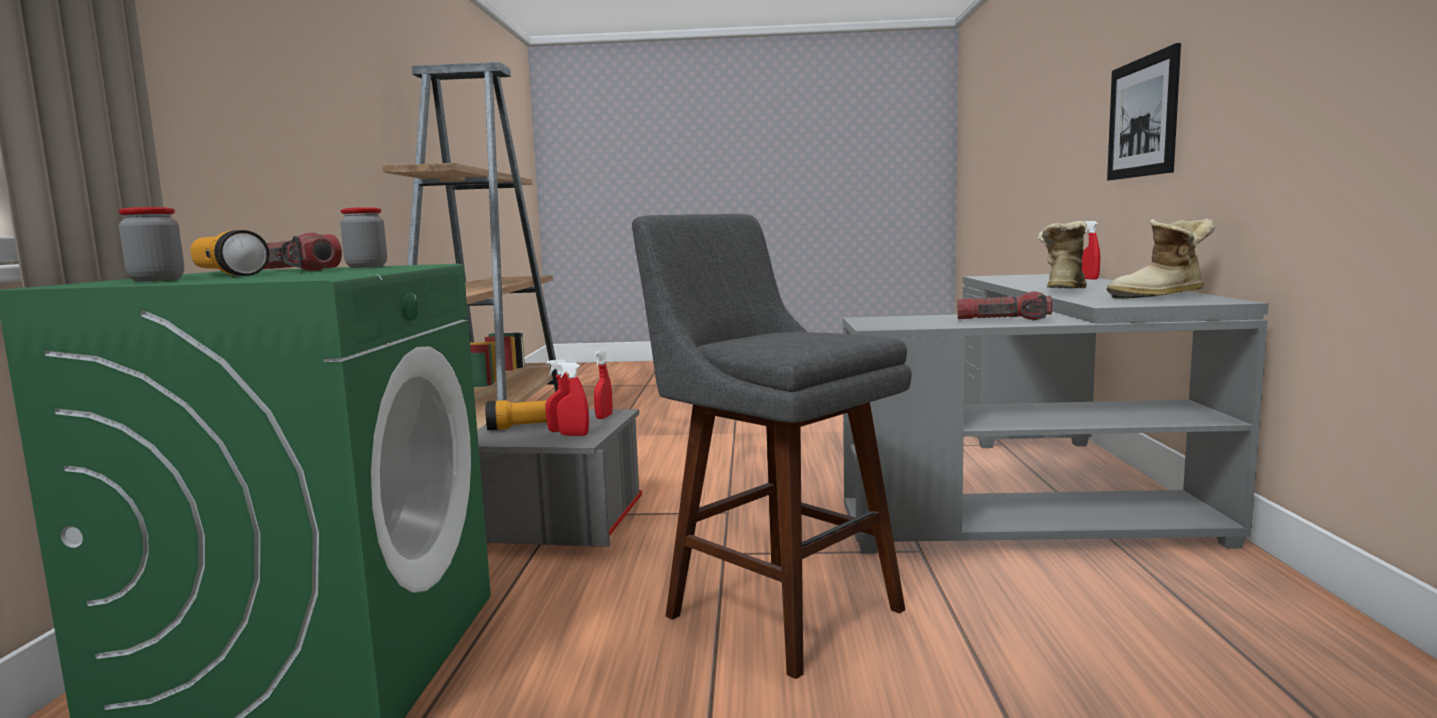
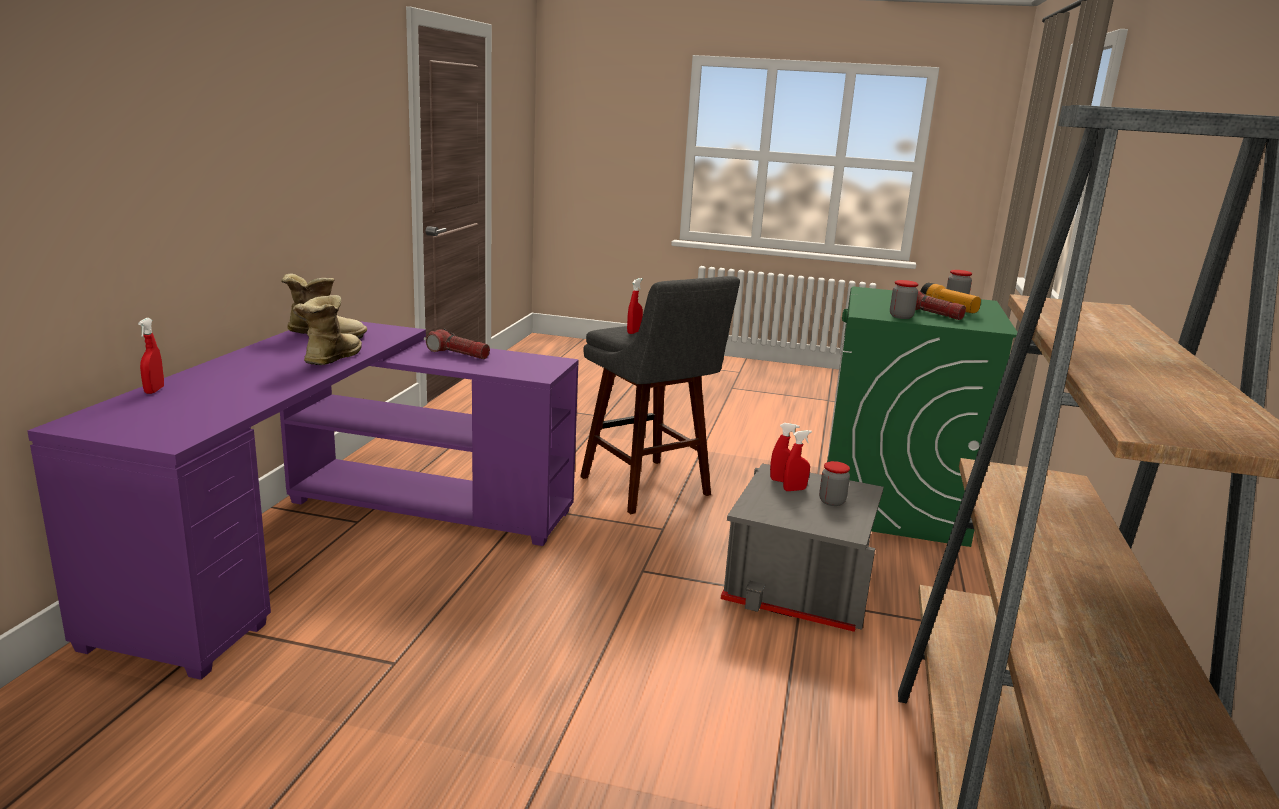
camera: 170 degrees left, 10 degrees up
(525, 427) = (832, 501): flashlight -> jar
(604, 417) = (761, 505): red spray bottle -> red spray bottle (634, 332)
(1044, 489) = (341, 543): grey desk -> purple desk
(1062, 291) = (329, 359): boot -> boot turned 150 degrees clockwise
(1142, 117) = (143, 187): picture -> none

